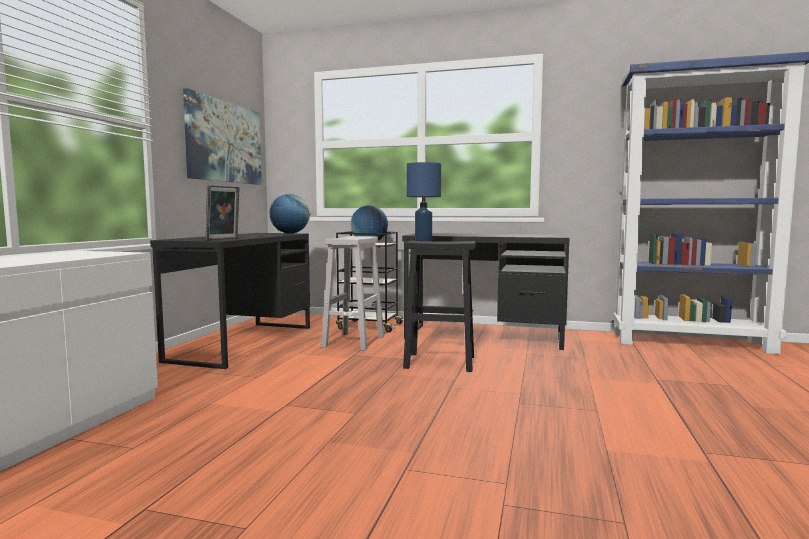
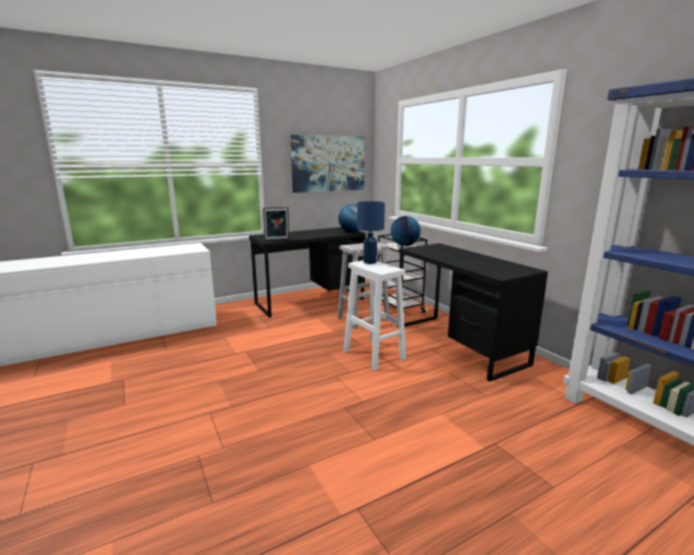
camera: 45 degrees right, 10 degrees up
(438, 362) = (373, 354): black stool -> white stool

